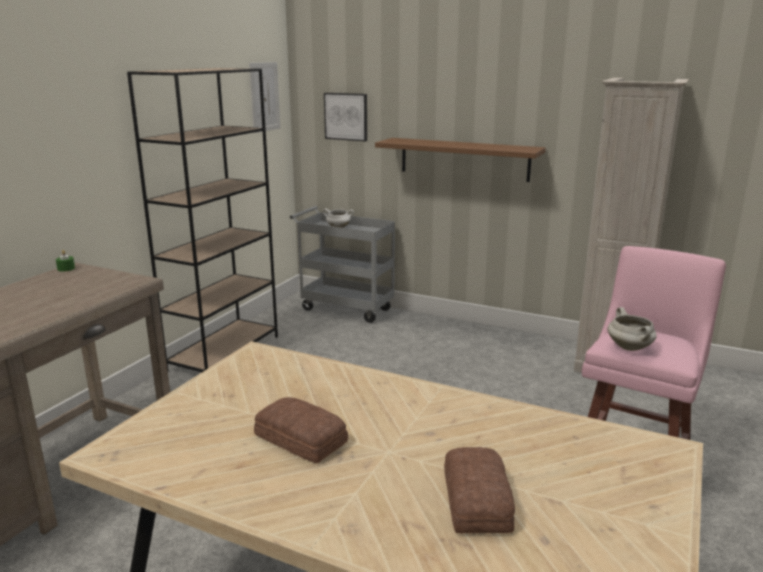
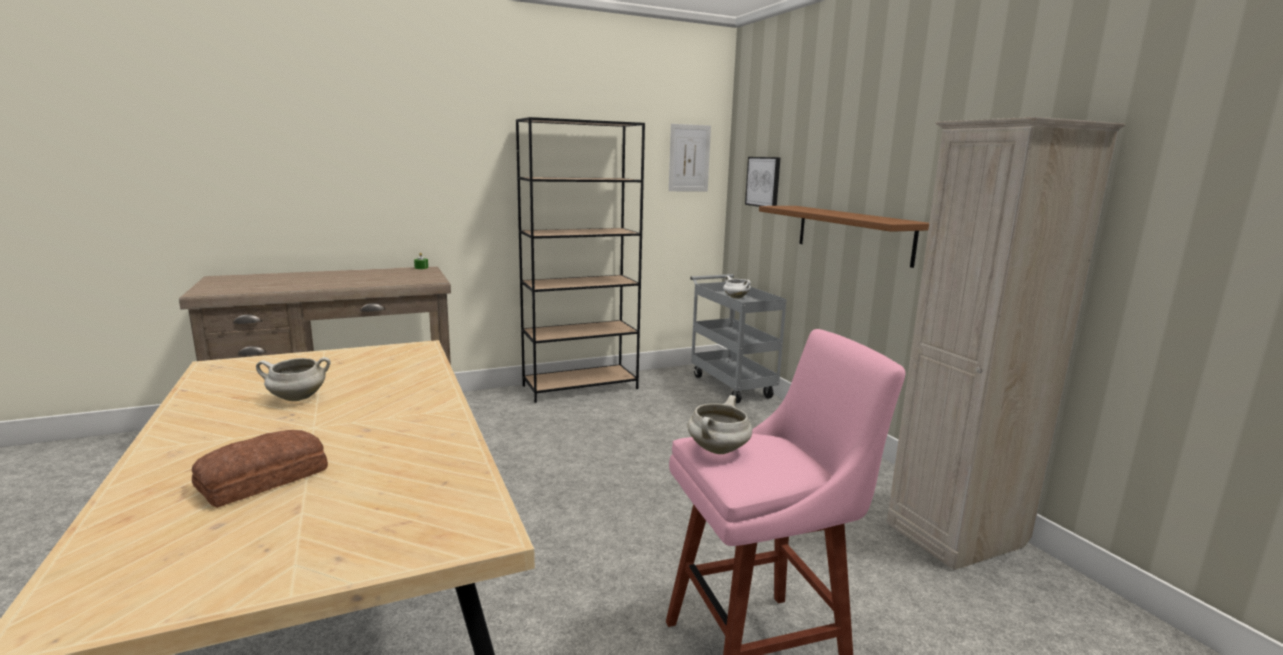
camera: 40 degrees right, 5 degrees down
(300, 440) = (296, 398): bread -> white cooking pot

